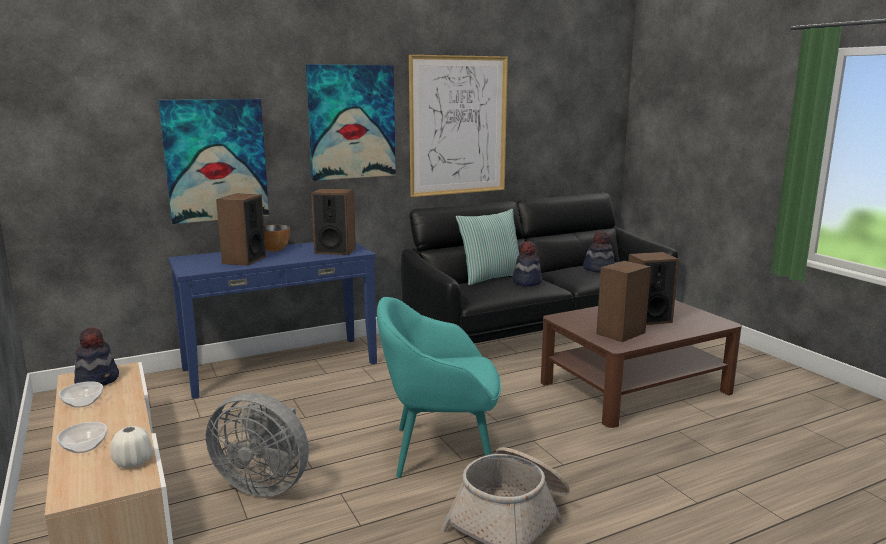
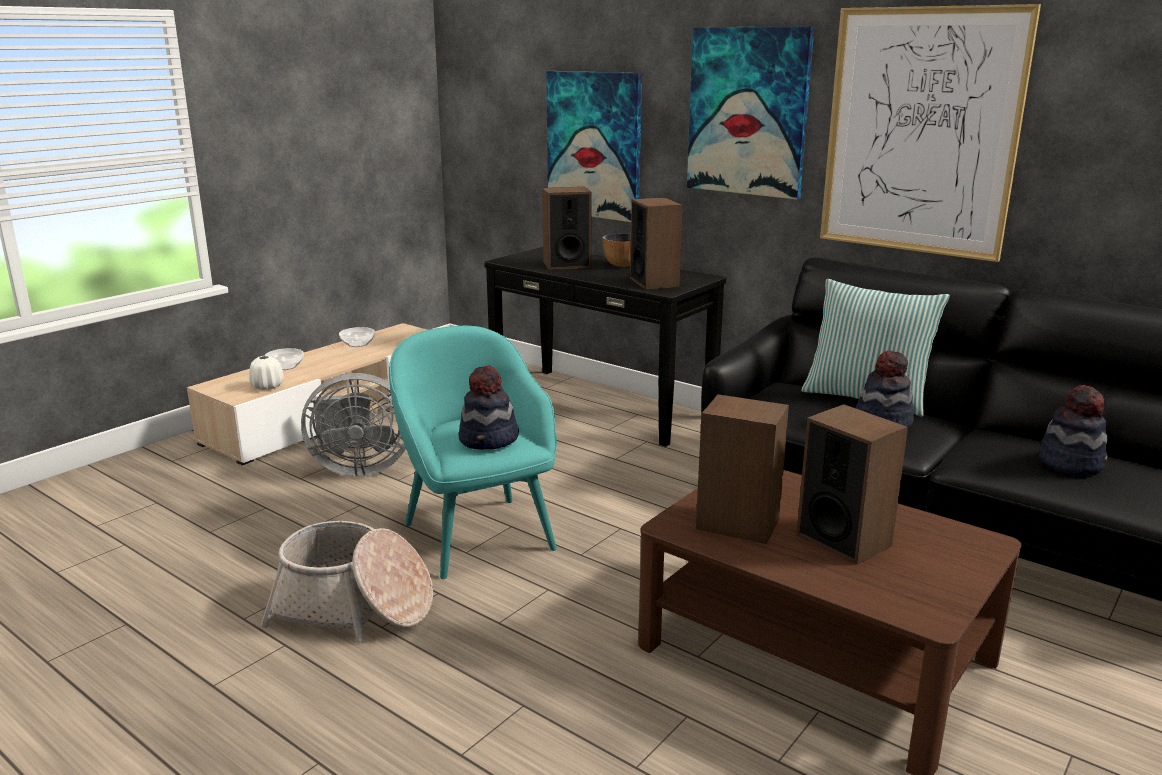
camera: 65 degrees right, 5 degrees up
(98, 380) = (401, 335): hat -> hat (489, 440)
(264, 484) = (358, 468): grey fan -> grey fan turned 90 degrees counterclockwise
(280, 366) = (600, 404): blue console table -> black console table

